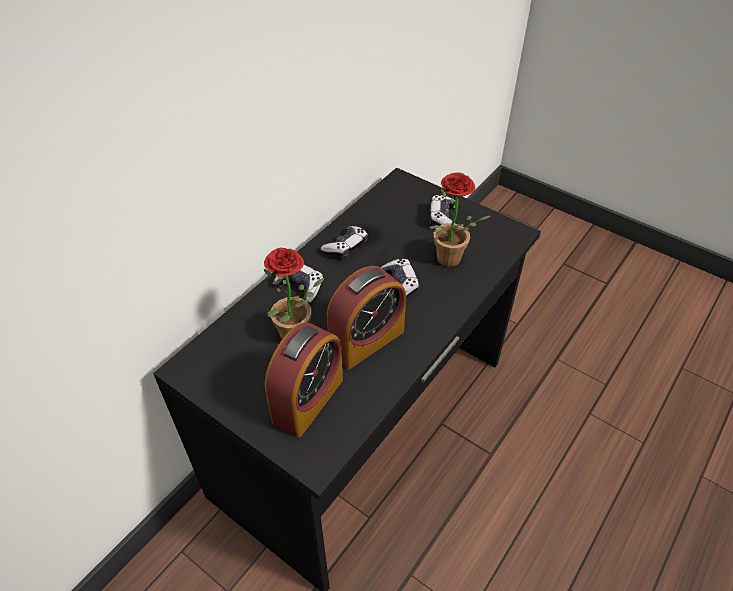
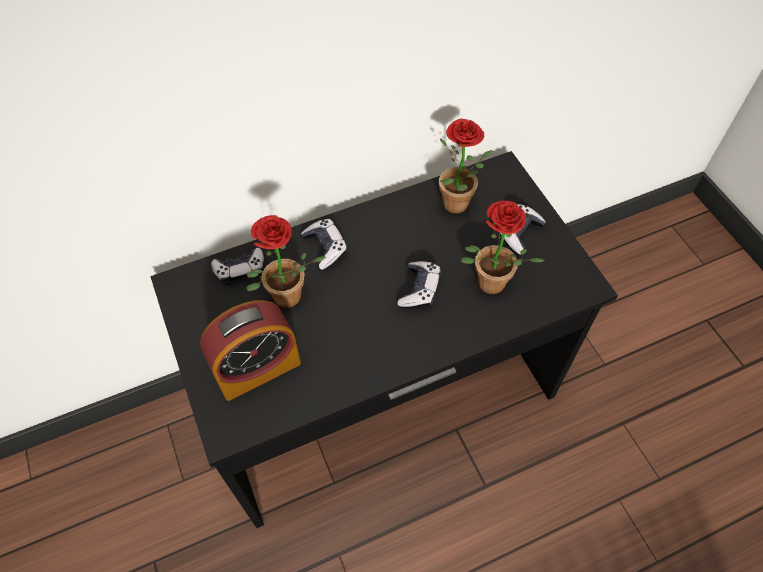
camera: 30 degrees right, 10 degrees up
(346, 247) = (396, 224): game controller -> game controller (240, 270)
(367, 340) = (349, 334): alarm clock -> none
(385, 219) = (457, 208): none -> potted plant

